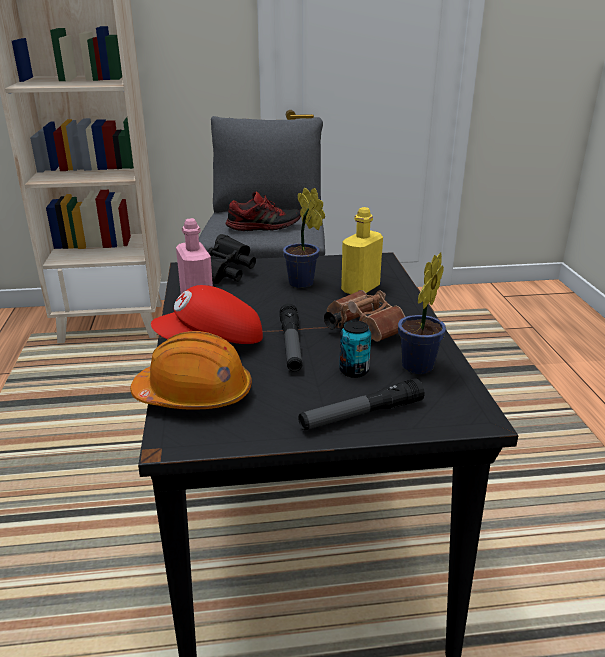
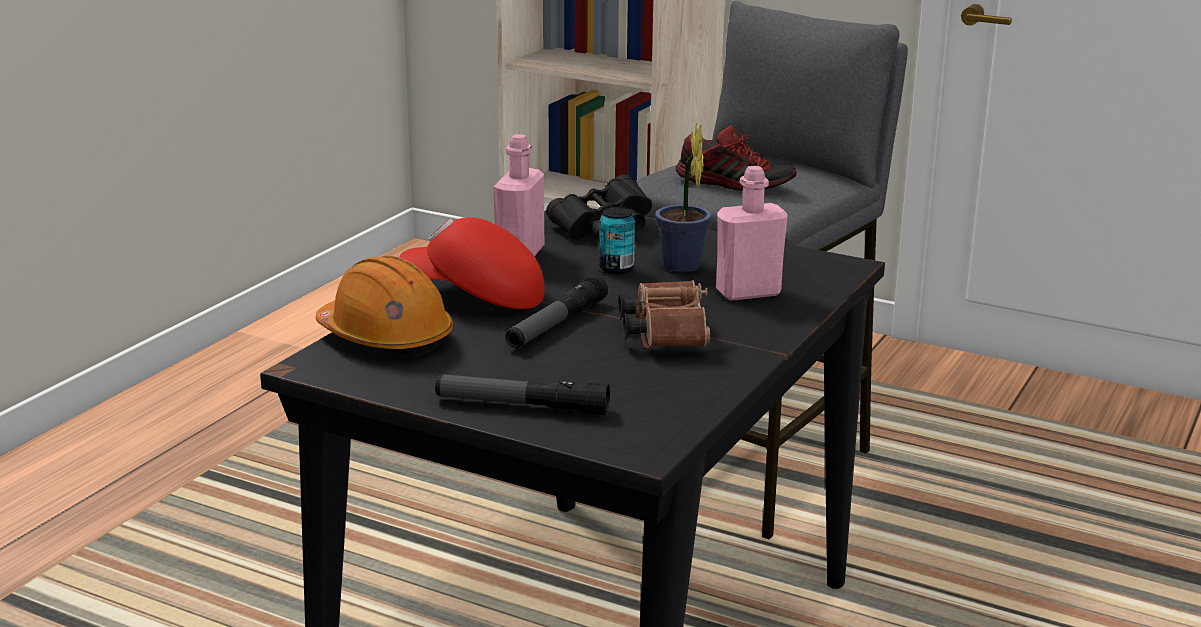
camera: 35 degrees right, 5 degrees down
(354, 371) = (583, 368): can -> can (616, 269)
(360, 289) = (748, 292): yellow bottle -> pink bottle
(415, 368) = (659, 388): potted plant -> none

